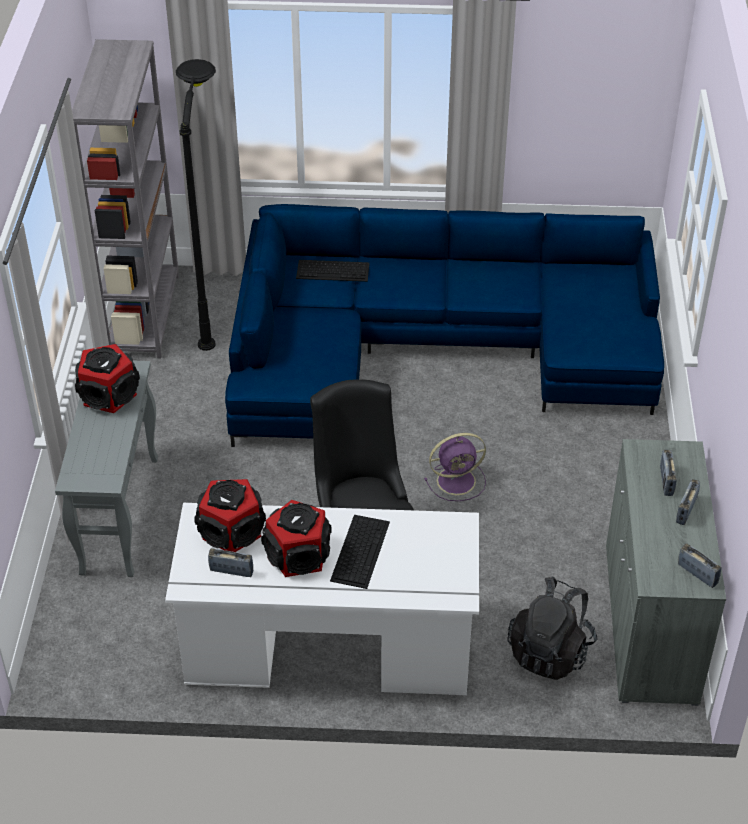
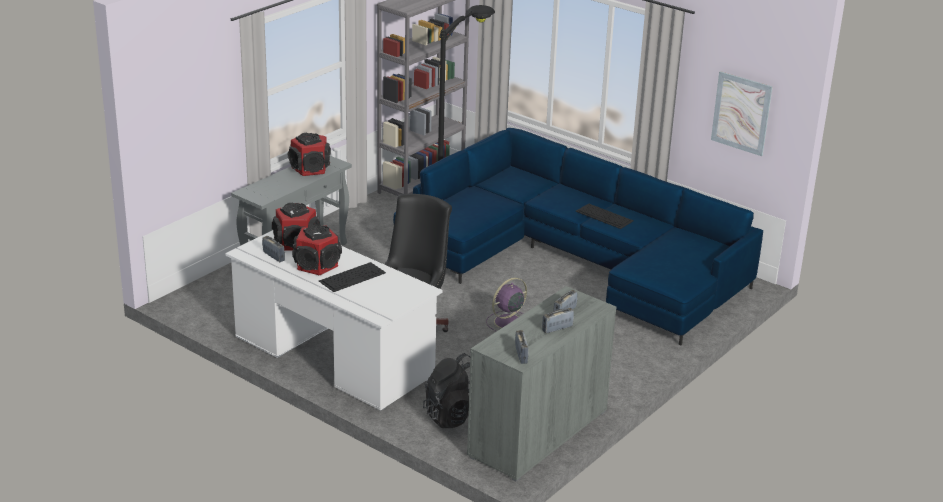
camera: 35 degrees right, 15 degrees down
(333, 270) = (532, 182): keyboard -> keyboard (605, 216)
(458, 480) = (507, 322): purple fan -> purple fan turned 120 degrees clockwise
(597, 102) = (741, 113): none -> picture

